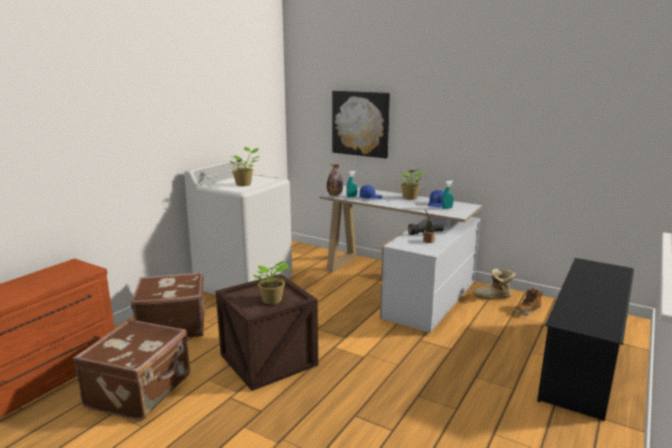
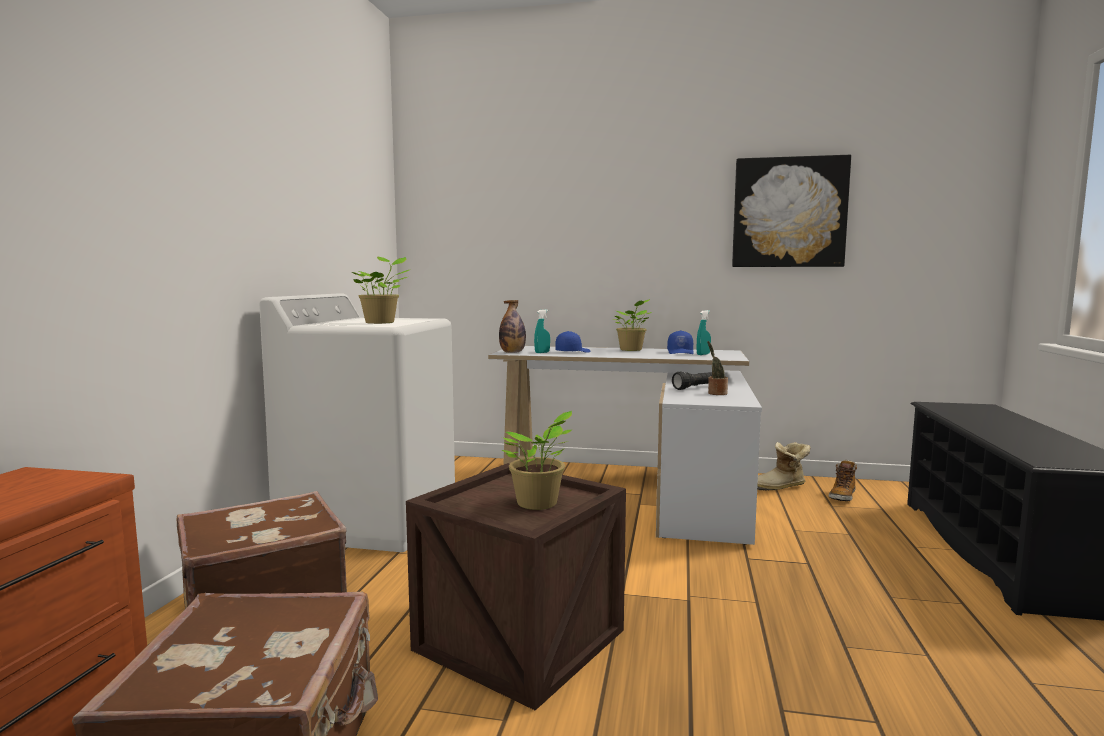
camera: 20 degrees left, 10 degrees down
(360, 123) = (534, 245): picture -> picture (789, 213)

